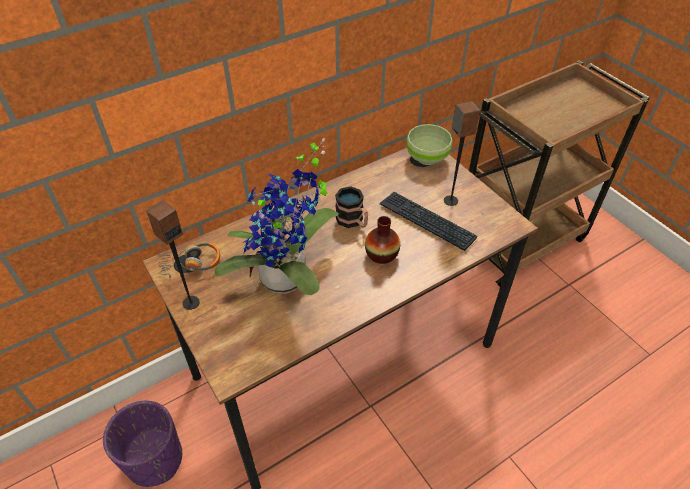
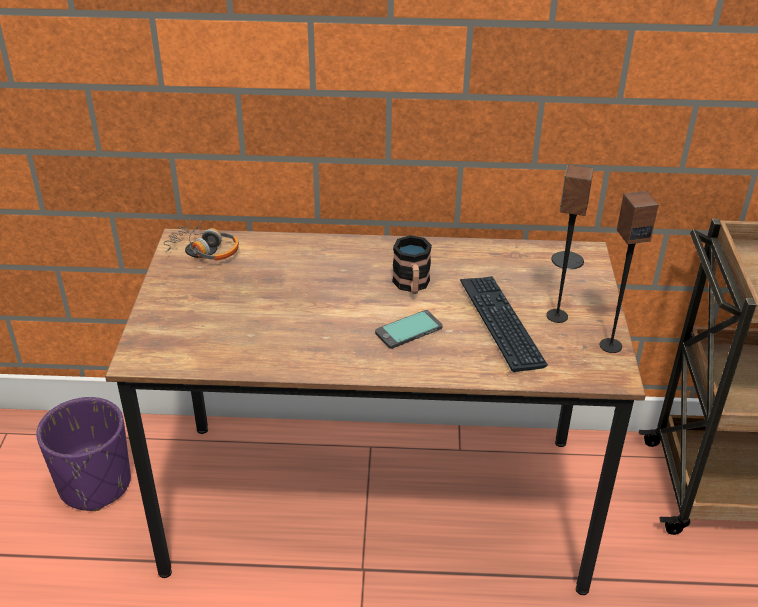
camera: 35 degrees right, 10 degrees down
(190, 302) = (168, 282): speaker -> speaker (610, 345)
(288, 281) = (280, 308): potted plant -> none
(381, 254) = (409, 330): vase -> phone
(426, 158) = (575, 260): green bowl -> none

